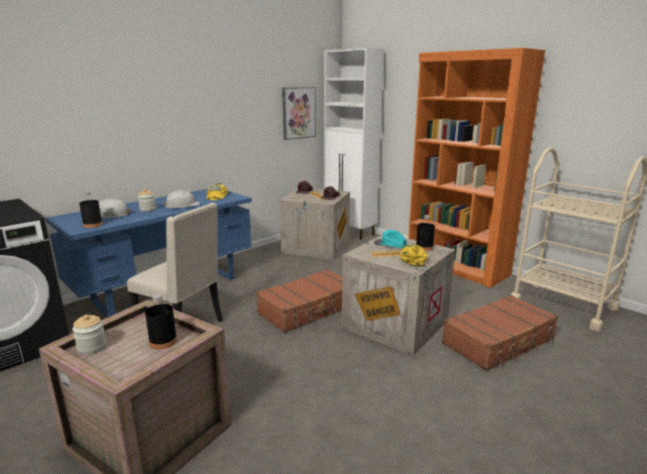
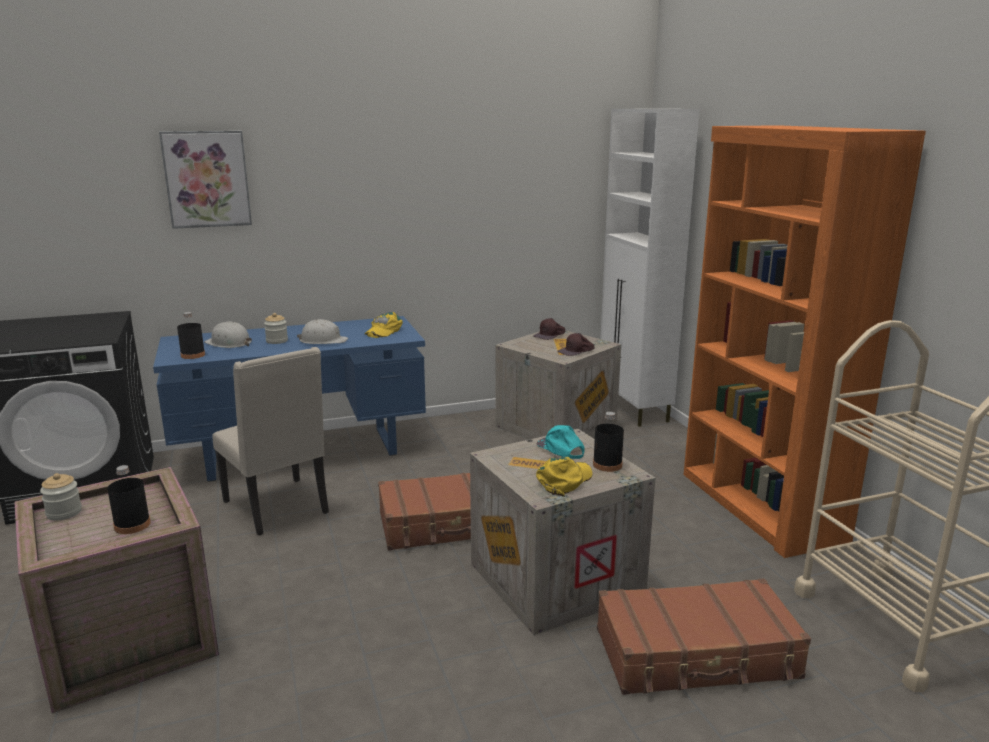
camera: 25 degrees right, 0 degrees up
(298, 113) = (557, 209): picture -> picture (207, 179)

